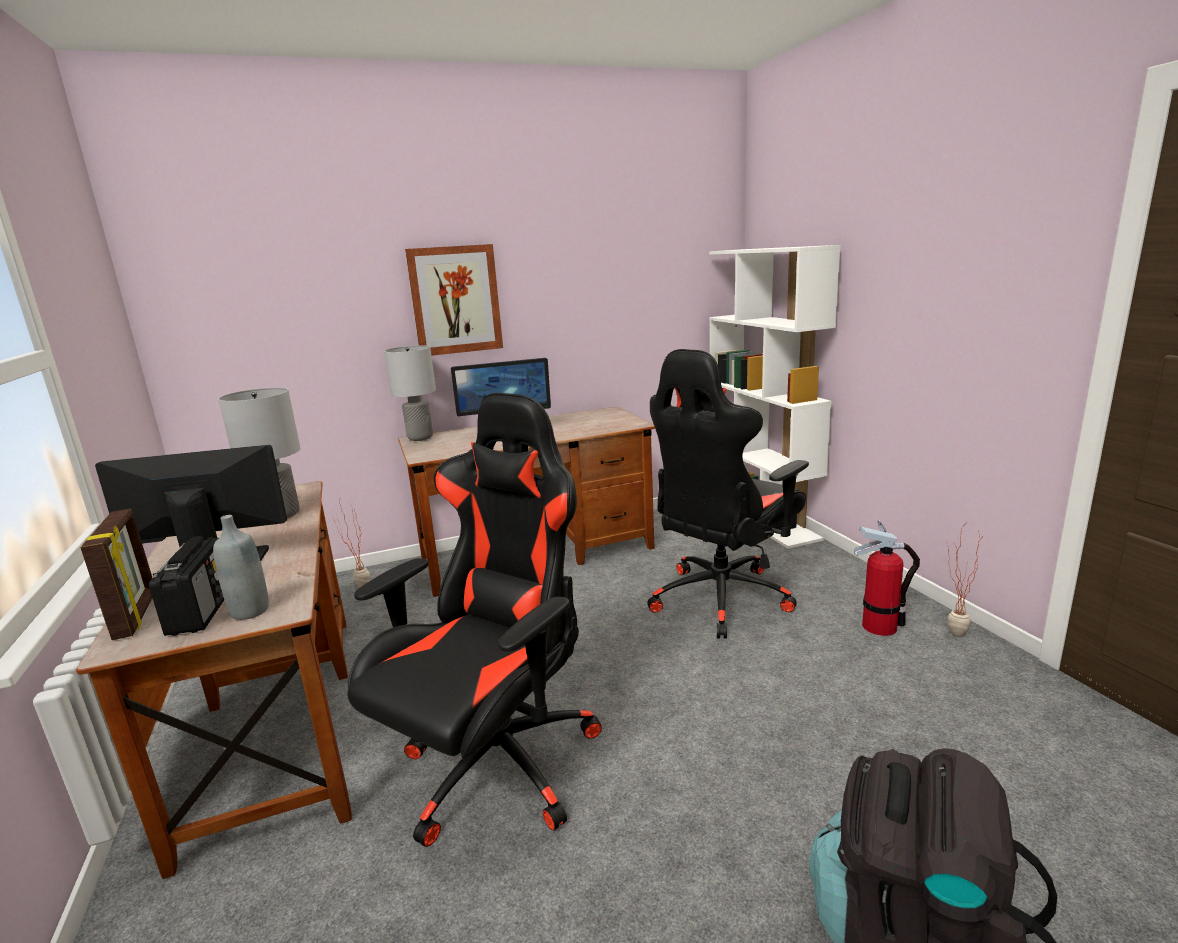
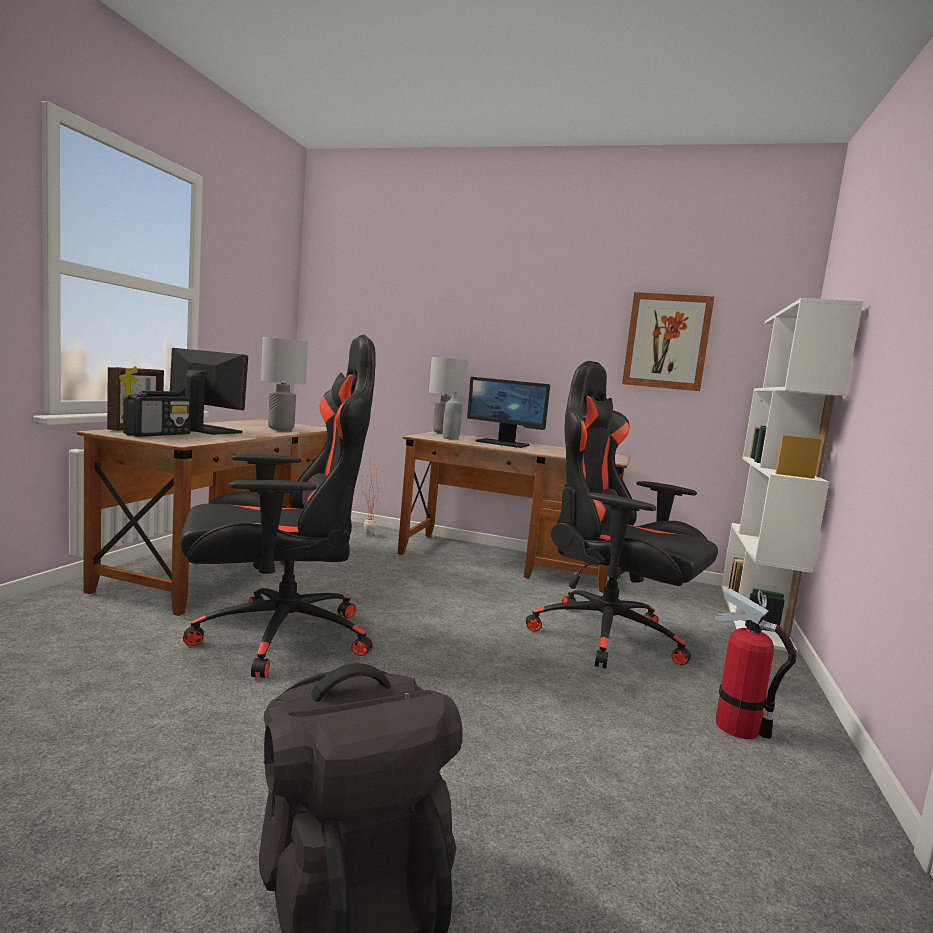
camera: 35 degrees right, 10 degrees down
(250, 611) = (171, 439): grey bottle -> grey bottle (450, 438)
(455, 300) = (502, 330): picture -> picture (666, 341)
(727, 594) = (616, 641): black office chair -> black office chair turned 45 degrees clockwise
(950, 634) = (819, 773): potted plant -> none

